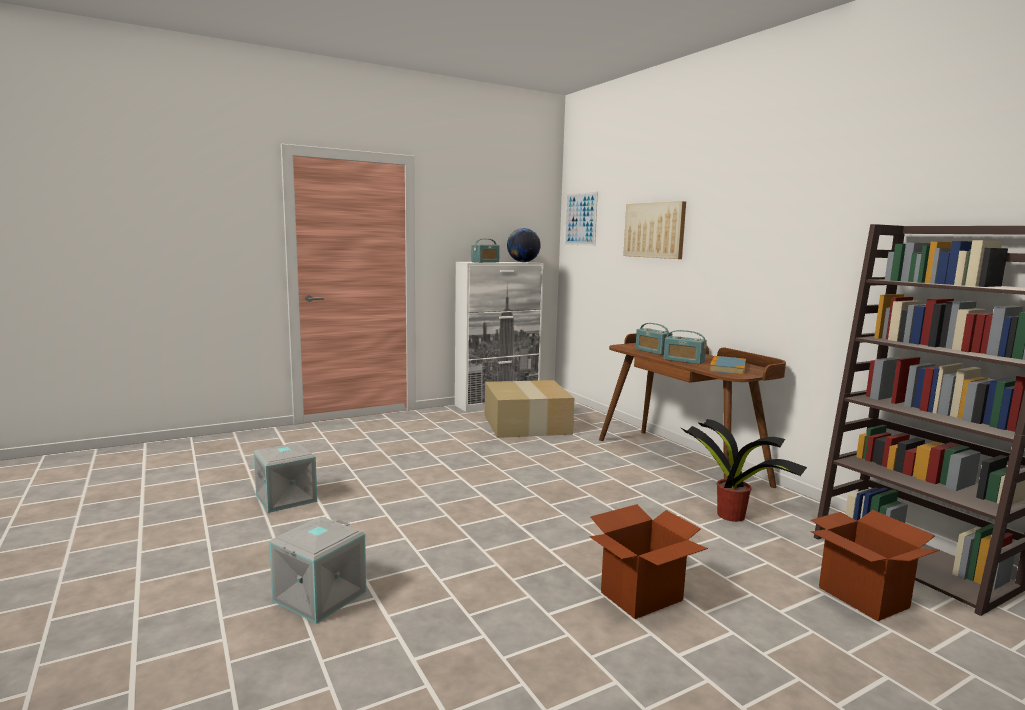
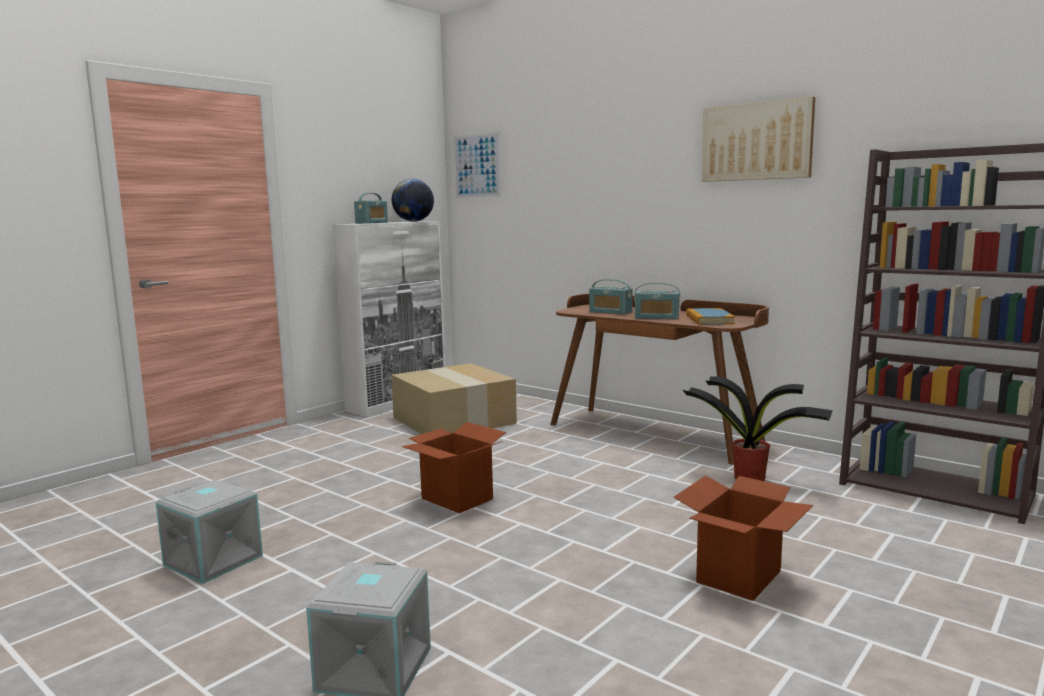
camera: 20 degrees left, 0 degrees up
(654, 230) = (584, 173): picture -> picture (756, 141)
(862, 597) = (926, 530): cardboard box -> cardboard box (456, 499)

